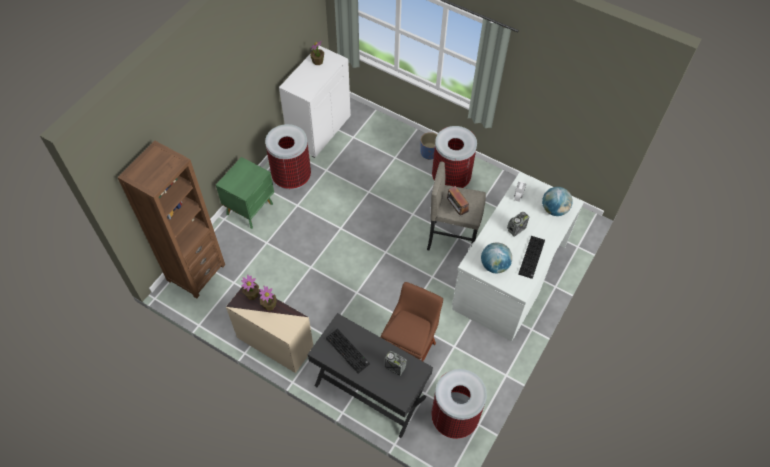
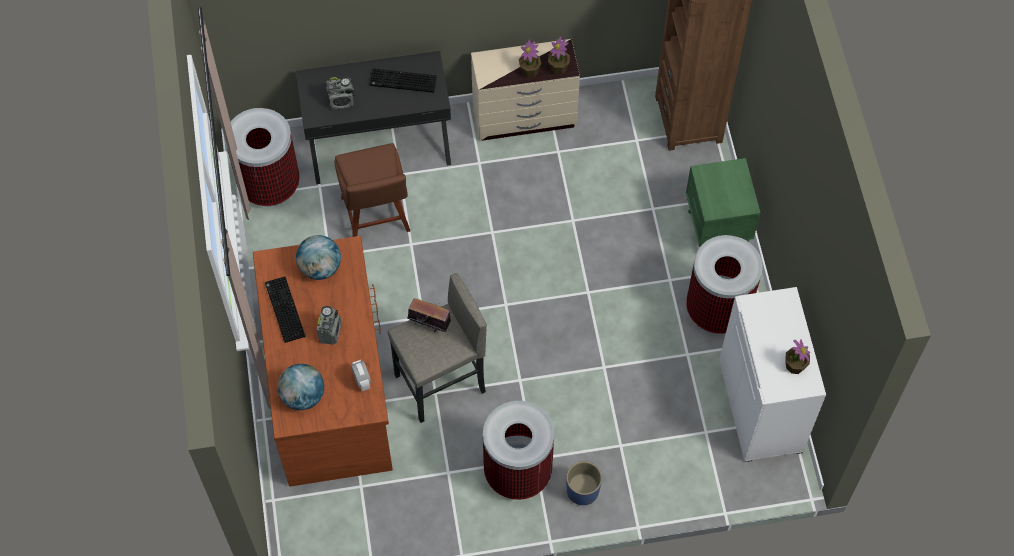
camera: 140 degrees right, 5 degrees up
(509, 277) = (330, 387): white desk -> brown desk

